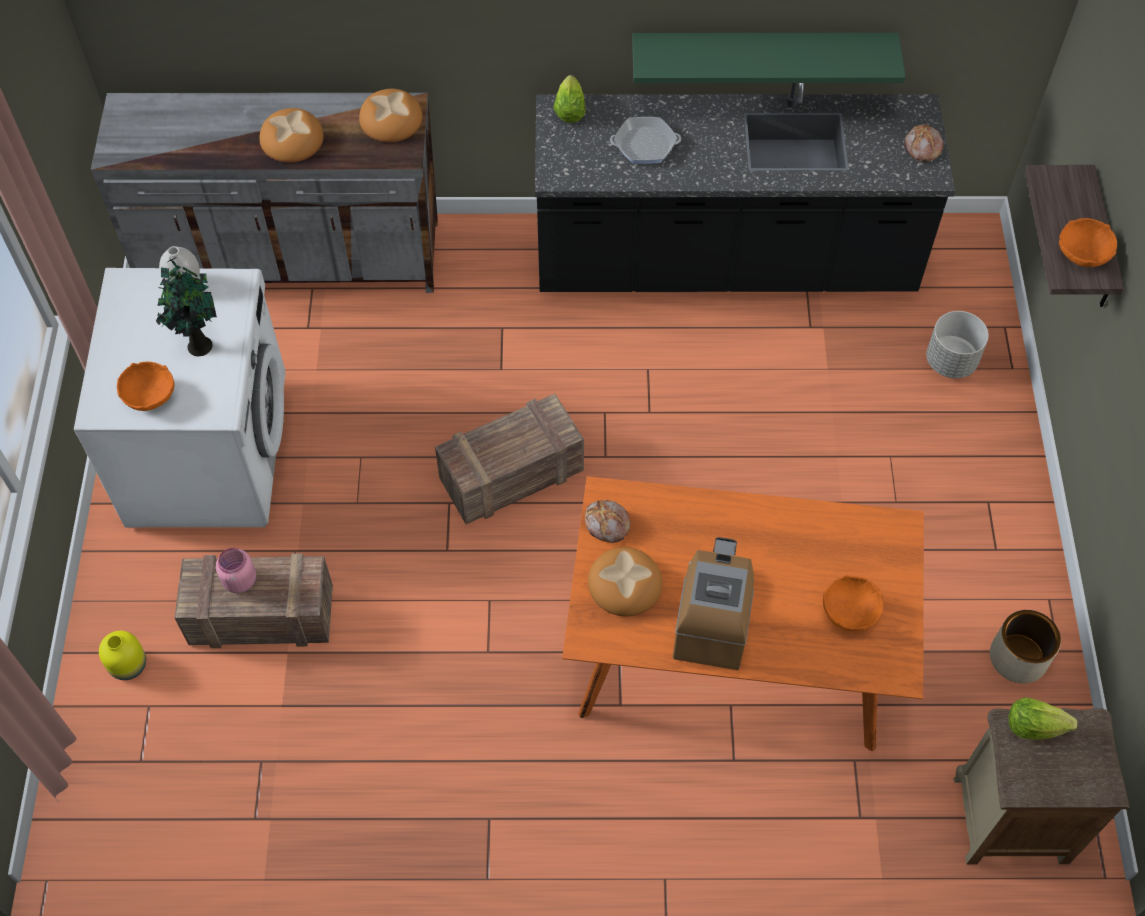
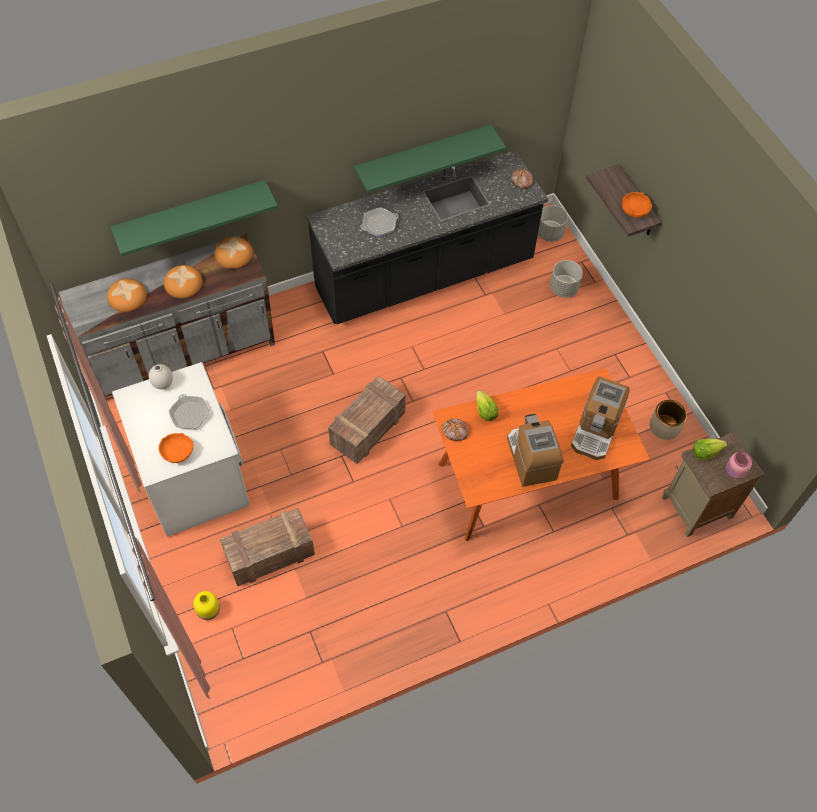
camera: 25 degrees left, 0 degrees up
(198, 344) = (190, 415): potted plant -> frying pan
(239, 581) = (258, 539): pink jar -> pink jar (734, 472)
(338, 30) = (191, 213): none -> green shelf
(569, 111) = (329, 219): lettuce -> lettuce (485, 411)
(625, 584) = (480, 458): bread -> bread (128, 297)
(850, 611) = (596, 430): orange bowl -> coffee machine
(970, 262) = (549, 233): none -> grey planter

